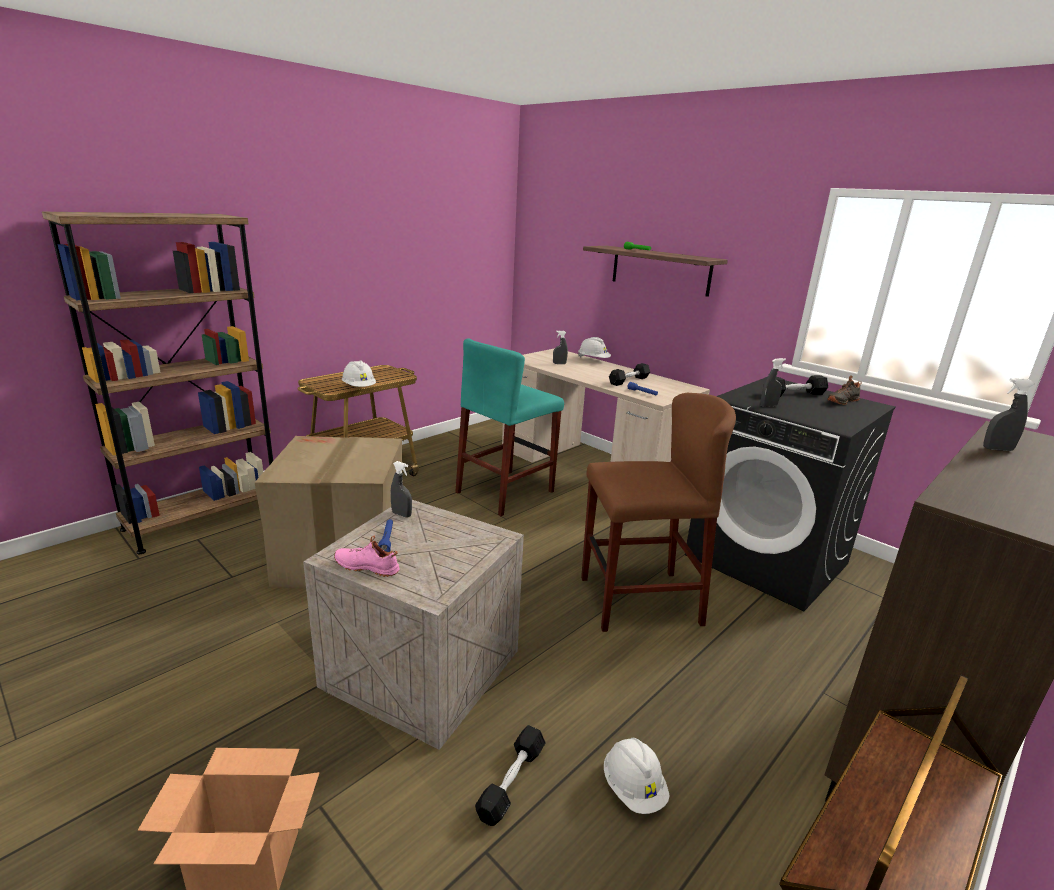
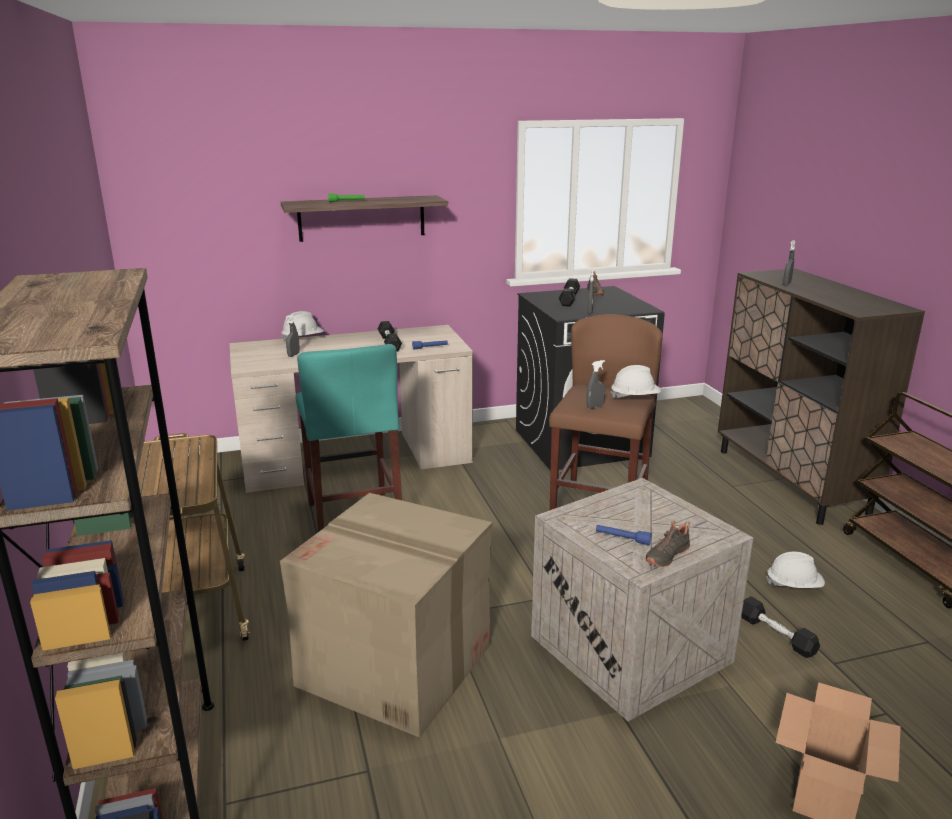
camera: 60 degrees left, 0 degrees up
(359, 388) = (208, 477): white hard hat -> white hard hat (635, 397)
(368, 566) = (666, 555): pink shoe -> black shoe
(401, 514) = (573, 523): grey spray bottle -> grey spray bottle (595, 407)

